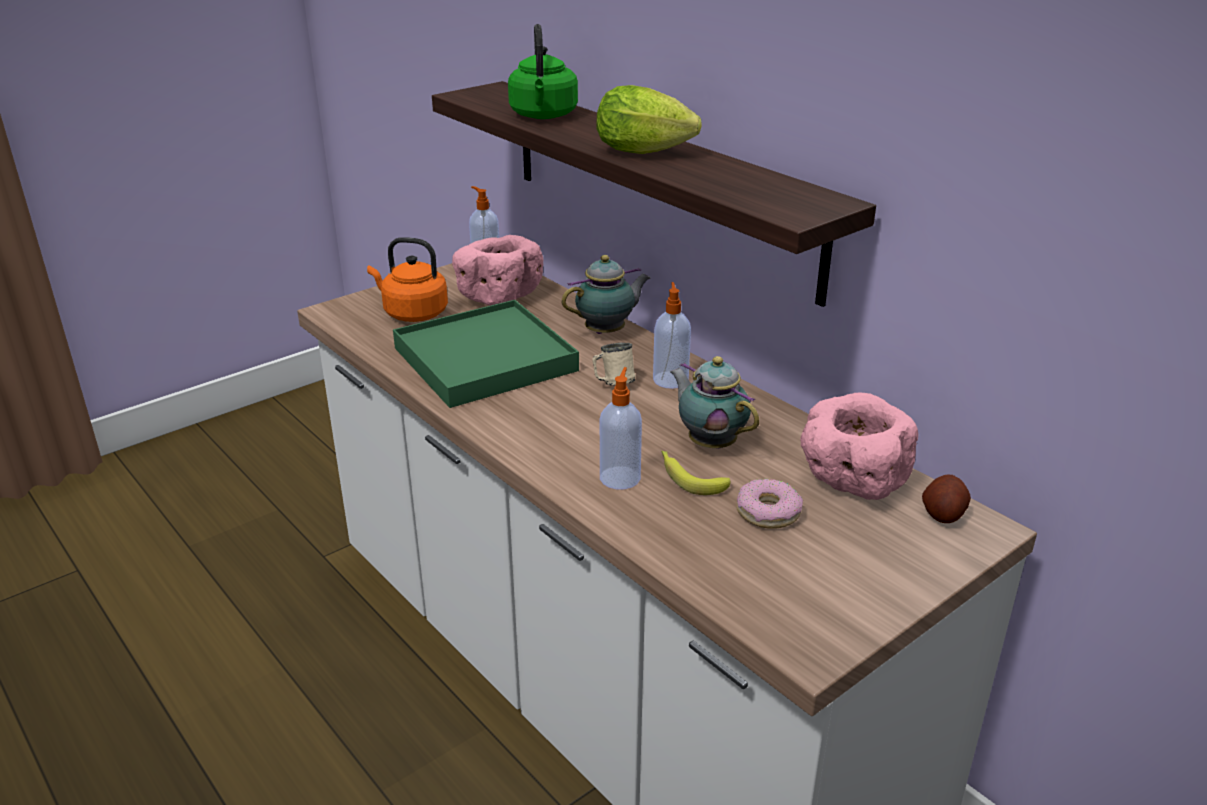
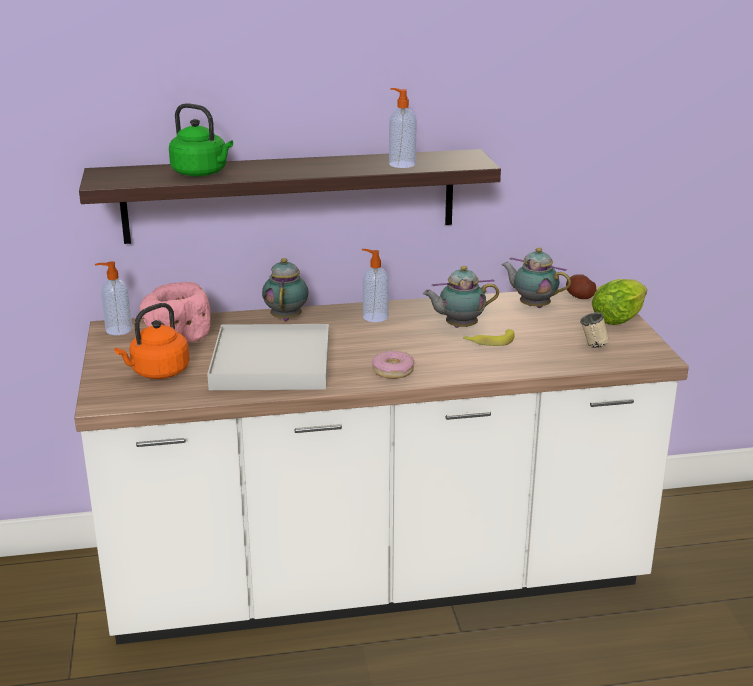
camera: 60 degrees left, 5 degrees down
(485, 360) = (272, 363): green tray -> white tray
(613, 384) = (359, 333): beige mug -> beige mug (593, 347)
(620, 477) = (469, 359): soap dispenser -> soap dispenser (401, 164)
(649, 152) = (327, 166): lettuce -> lettuce (620, 318)
(768, 512) = (541, 332): donut -> donut (393, 371)
(851, 481) = (532, 306): pink bowl -> teapot

